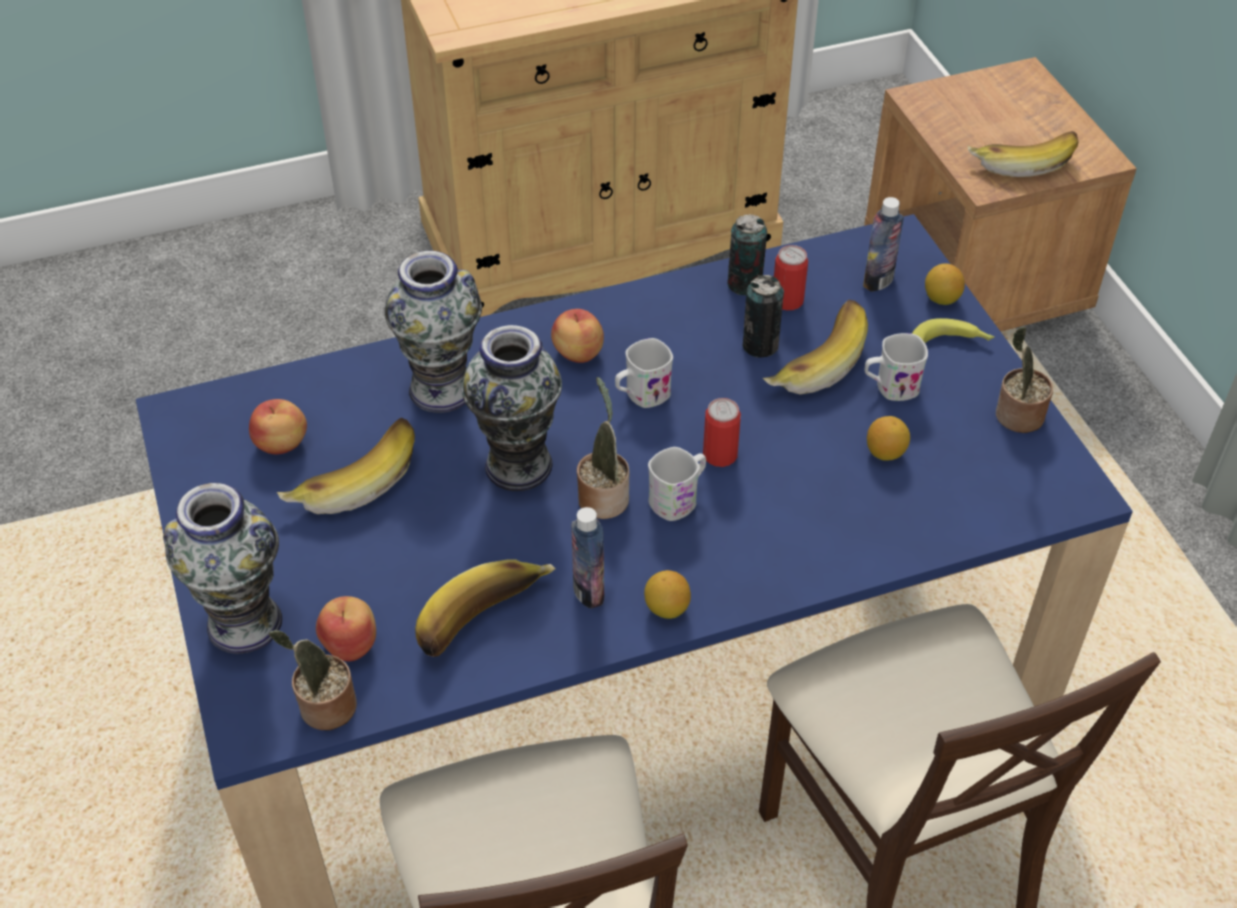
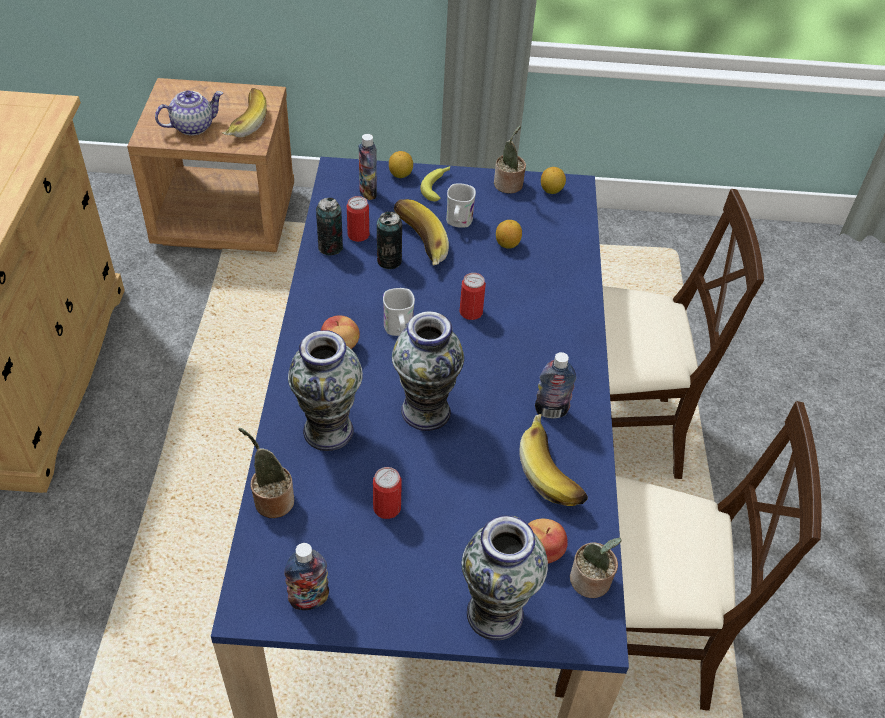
camera: 70 degrees left, 0 degrees up
(204, 456) = (309, 599): none -> bottle
(282, 444) = (327, 543): apple -> none
(353, 478) = (387, 508): banana -> can
(603, 496) = (476, 378): potted plant -> potted plant (271, 500)
(667, 609) = (581, 379): lemon -> lemon (551, 190)
(679, 499) = (497, 343): white mug -> none
(971, 123) = (193, 126): none -> teapot

